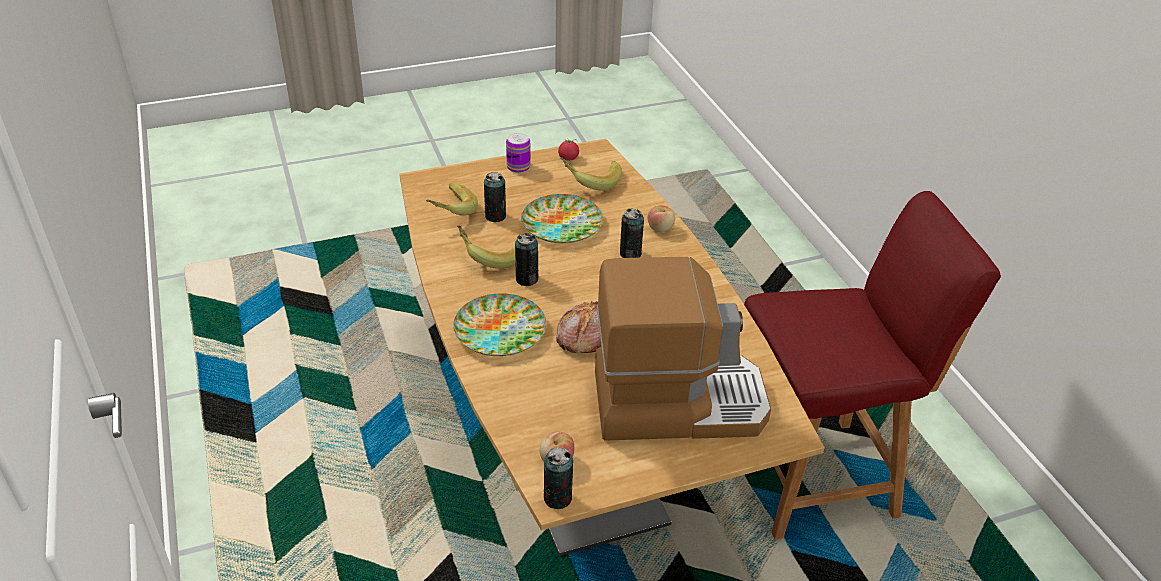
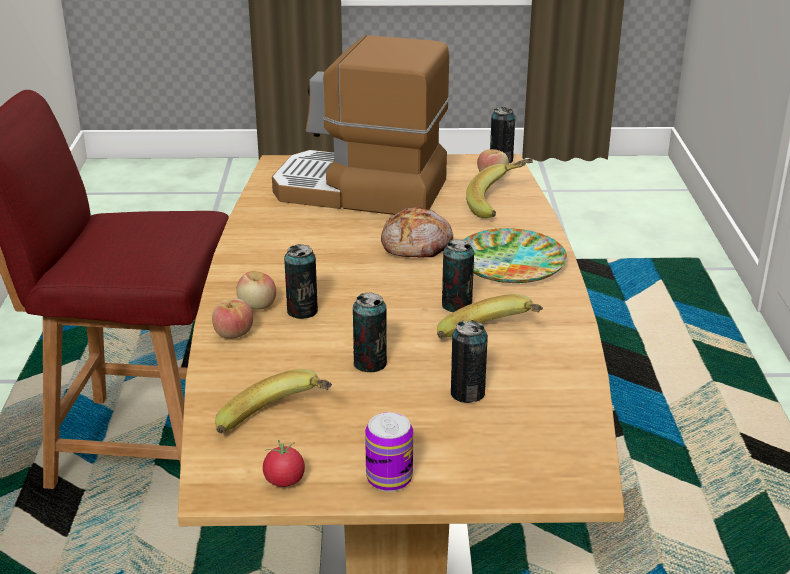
camera: 160 degrees left, 10 degrees down
(449, 211) = (541, 415): banana -> banana (501, 205)
(562, 224) = (370, 364): plate -> can
(663, 252) = (257, 306): none -> apple

